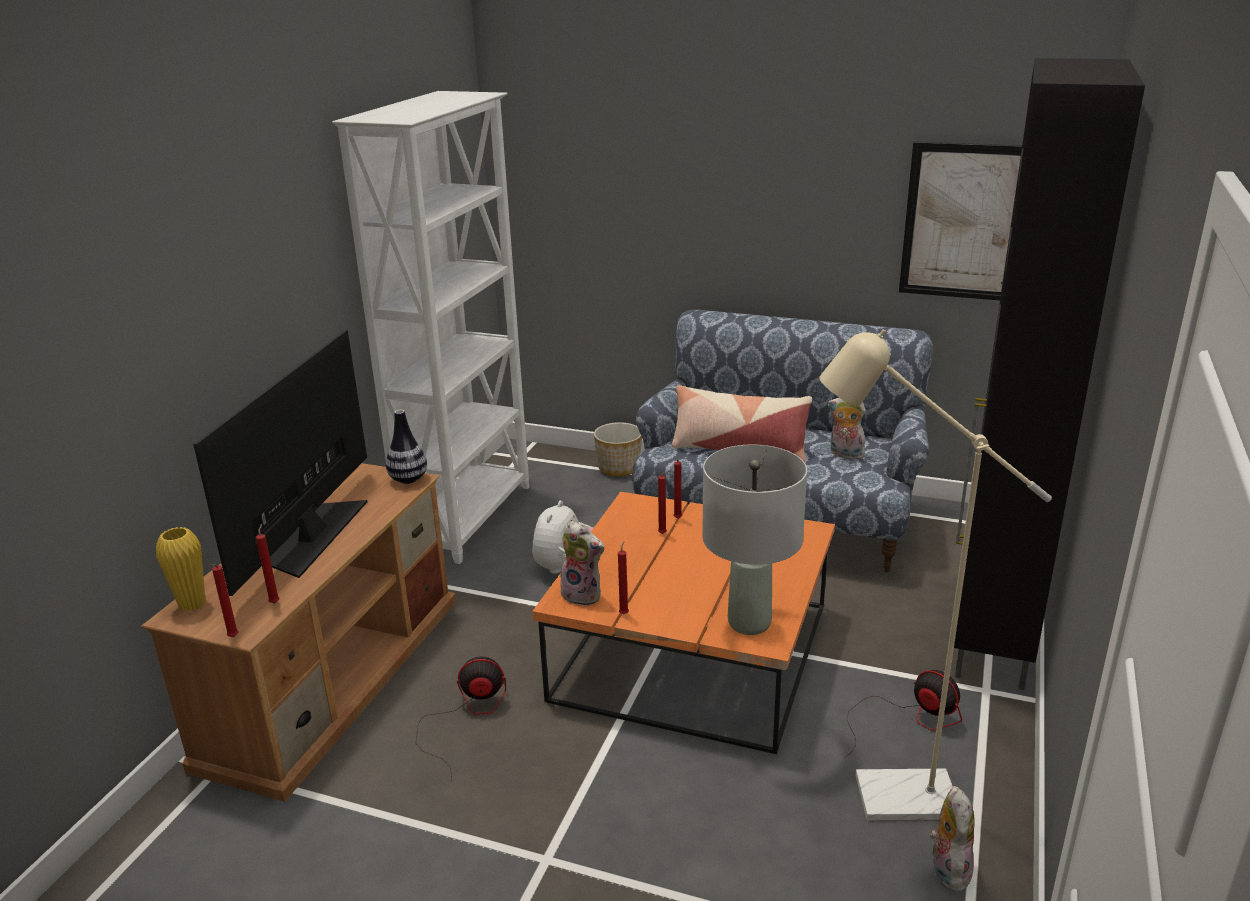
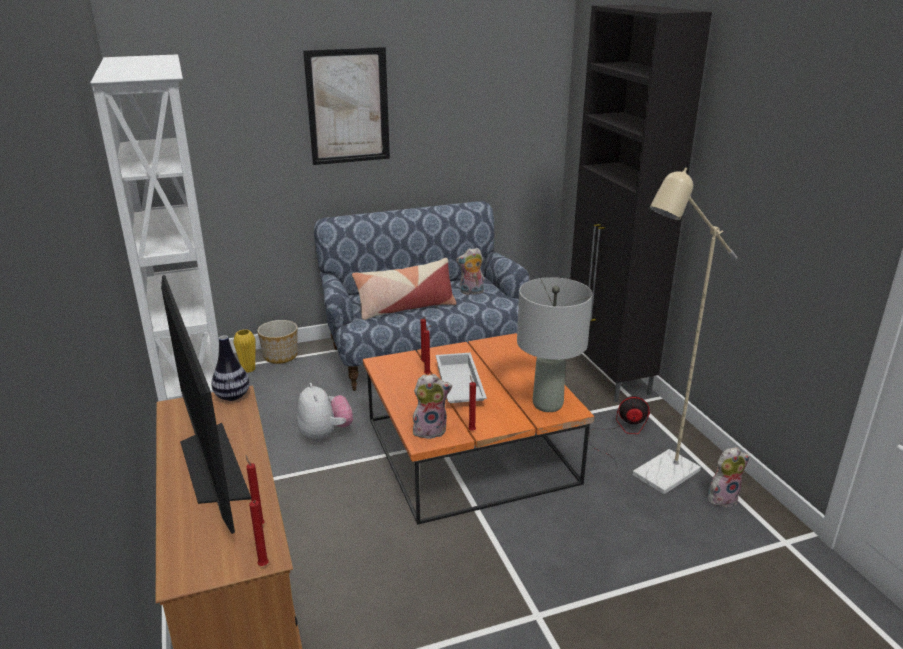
camera: 40 degrees left, 0 degrees up
(192, 604) = (181, 561): yellow vase -> yellow vase (248, 369)
(466, 716) = (376, 561): fan -> none
(678, 559) = (458, 385): none -> white tray
(947, 868) = (722, 497): plush toy -> plush toy turned 105 degrees clockwise
(963, 222) = (498, 124): picture -> picture (348, 106)

